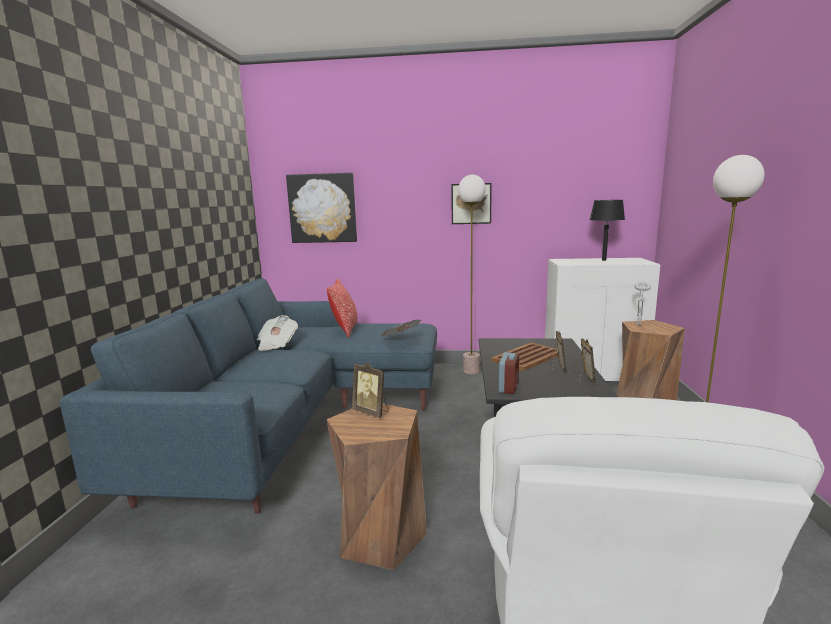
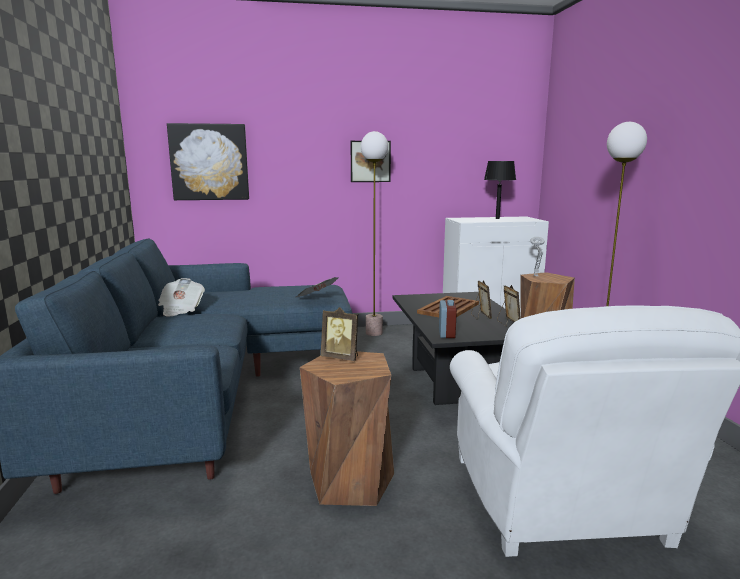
camera: 15 degrees left, 0 degrees up
(345, 330) = (250, 293): pillow -> none

